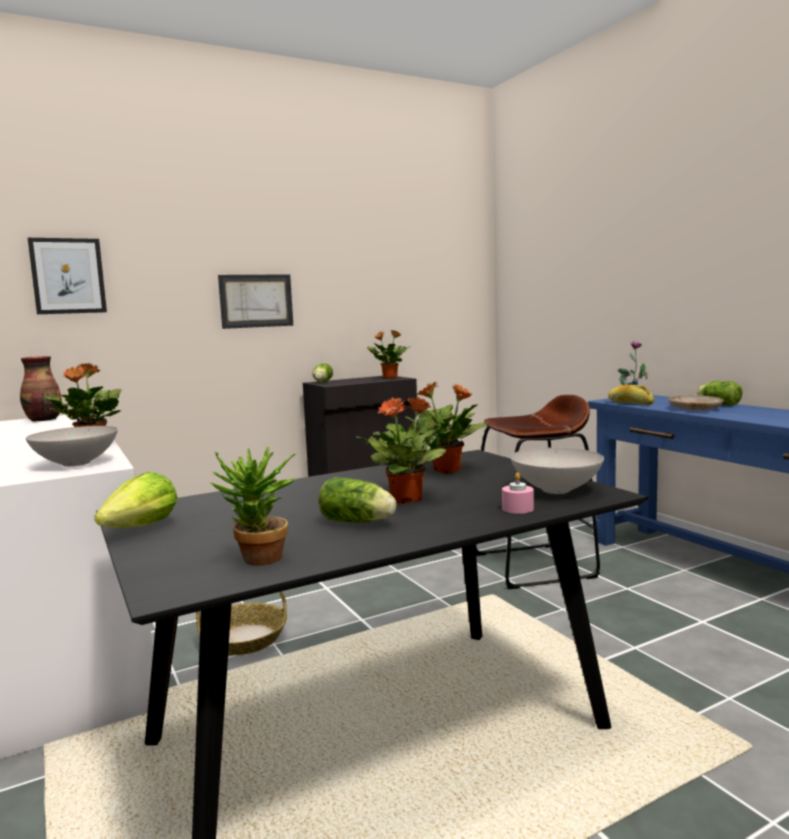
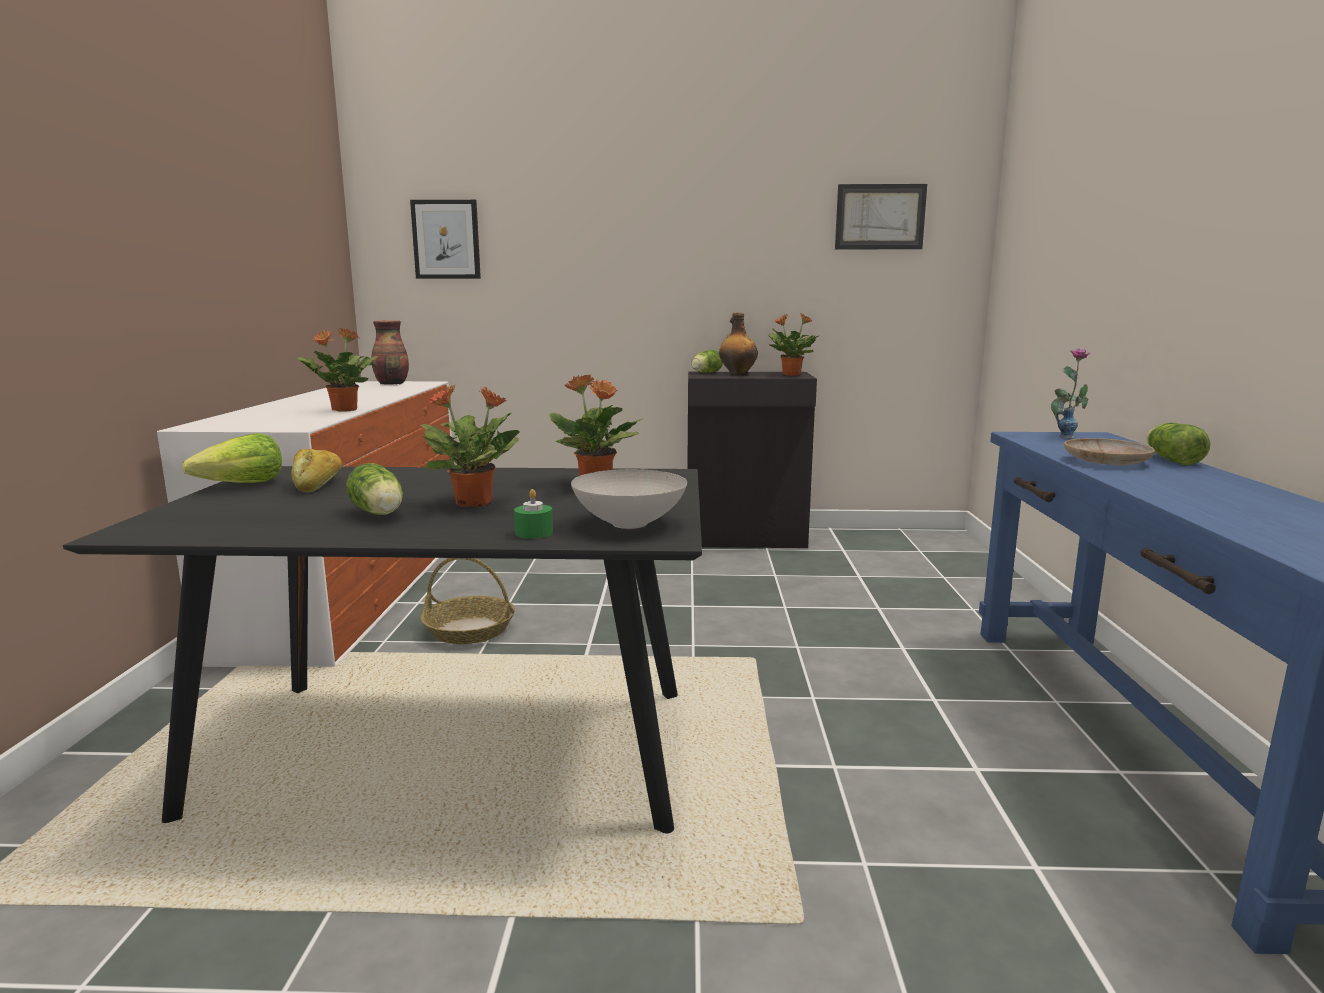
camera: 30 degrees right, 5 degrees up
(78, 463) = (289, 422): white bowl -> none
(256, 301) = (641, 270): picture -> picture (880, 217)
(259, 561) = (227, 527): potted plant -> none
(351, 381) = (737, 374): none -> bottle
(517, 508) = (534, 533): pink candle -> green candle
(534, 565) = (852, 641): brown stool -> none
(630, 403) = (1035, 442): bread -> bread (318, 484)

